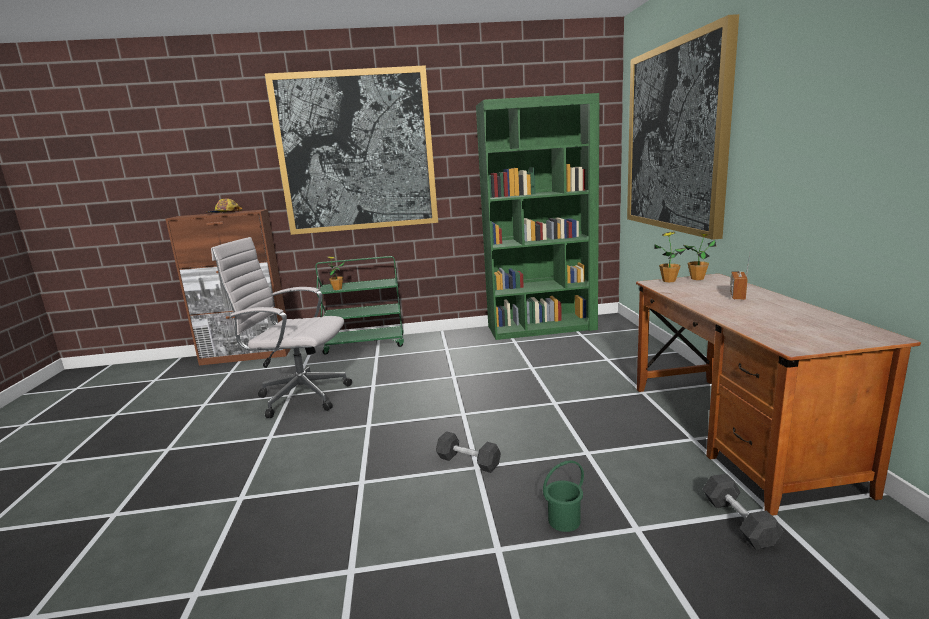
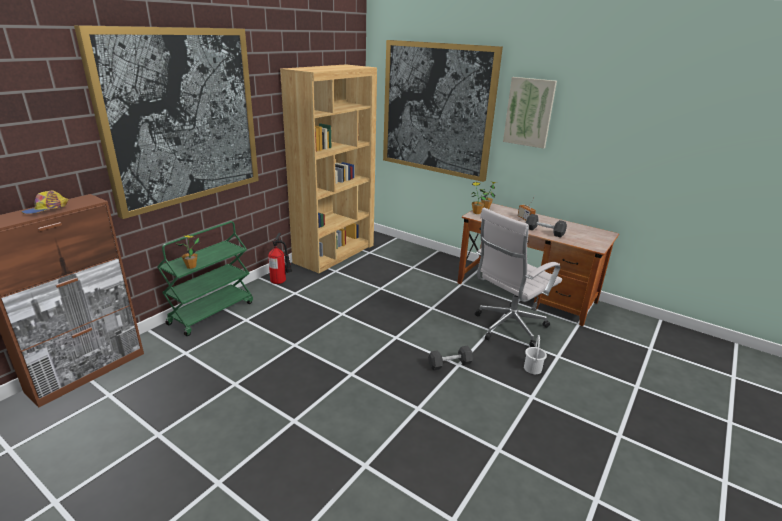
camera: 50 degrees left, 10 degrees up
(299, 396) = (248, 381): white office chair -> white office chair (507, 328)
(451, 338) = (281, 282): none -> fire extinguisher
(541, 328) = (335, 253): green bookcase -> brown bookcase
(564, 521) = (533, 368): green bucket -> white bucket
(738, 522) = (578, 334): black dumbbell -> black dumbbell (544, 231)
(772, 111) = (529, 112): none -> picture

